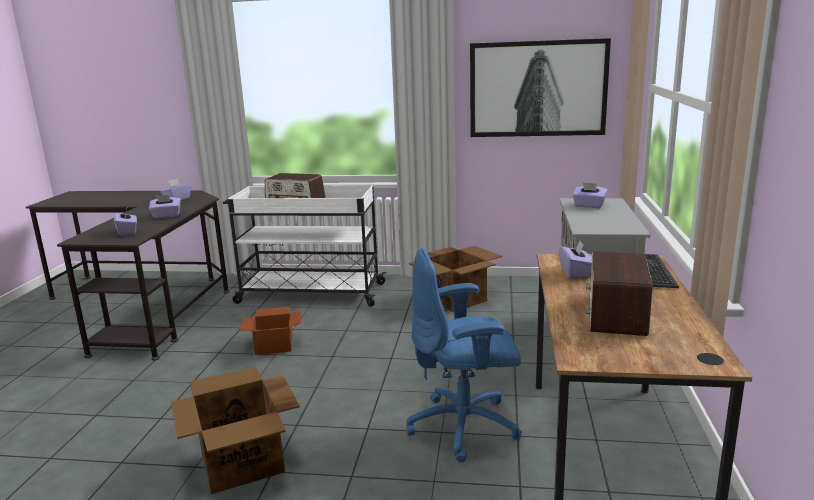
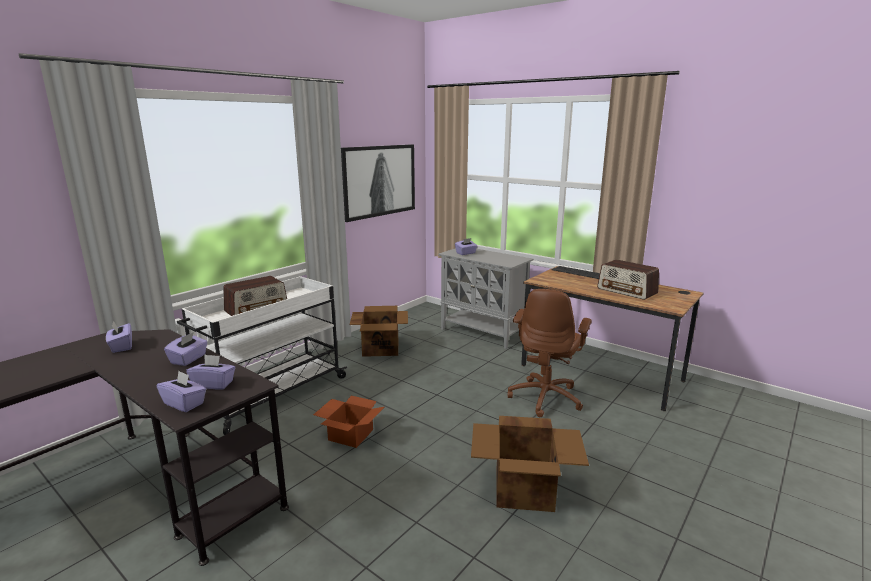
camera: 60 degrees left, 0 degrees up
(465, 426) = (546, 397): blue office chair -> brown office chair
(575, 273) = (565, 283): purple tissue box -> purple tissue box (184, 403)

